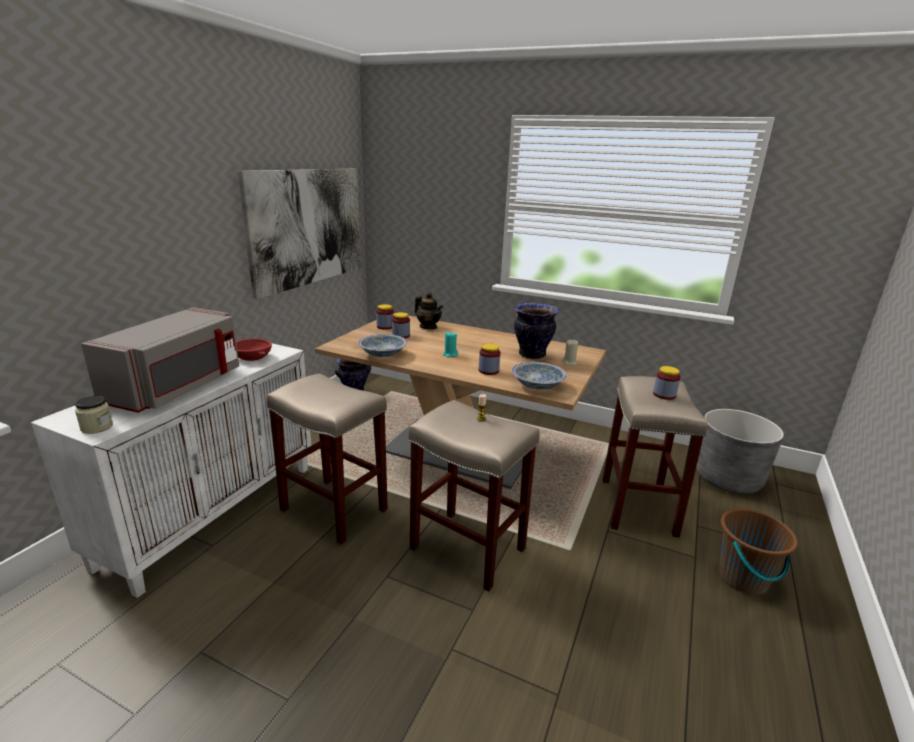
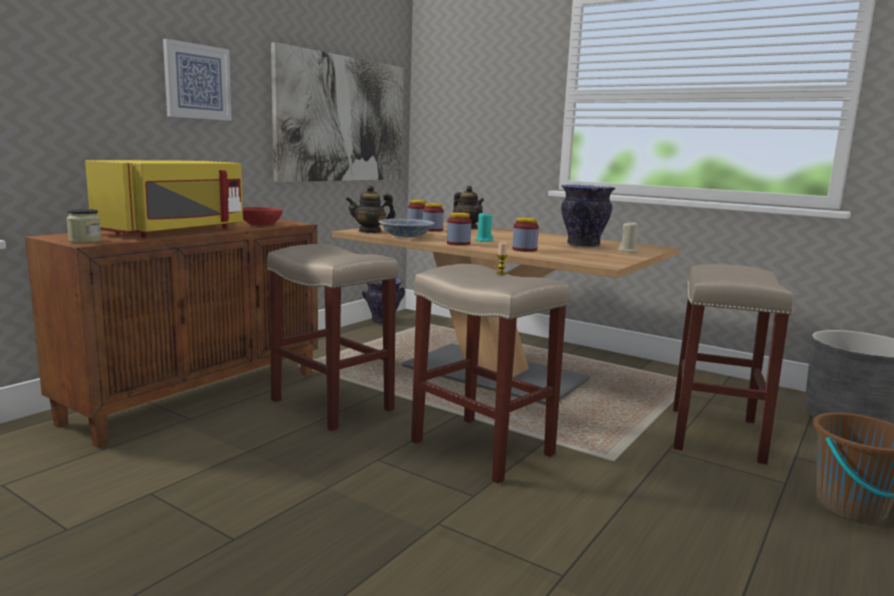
camera: 10 degrees right, 10 degrees down
(173, 224) = (197, 82): none -> picture
(178, 387) = (176, 231): grey microwave -> yellow microwave
(213, 512) = (198, 395): white cabinet -> brown cabinet
(348, 345) = (370, 231): none -> teapot
(537, 385) = (580, 259): bowl -> none
(664, 395) = (742, 275): jar -> jar (458, 243)

